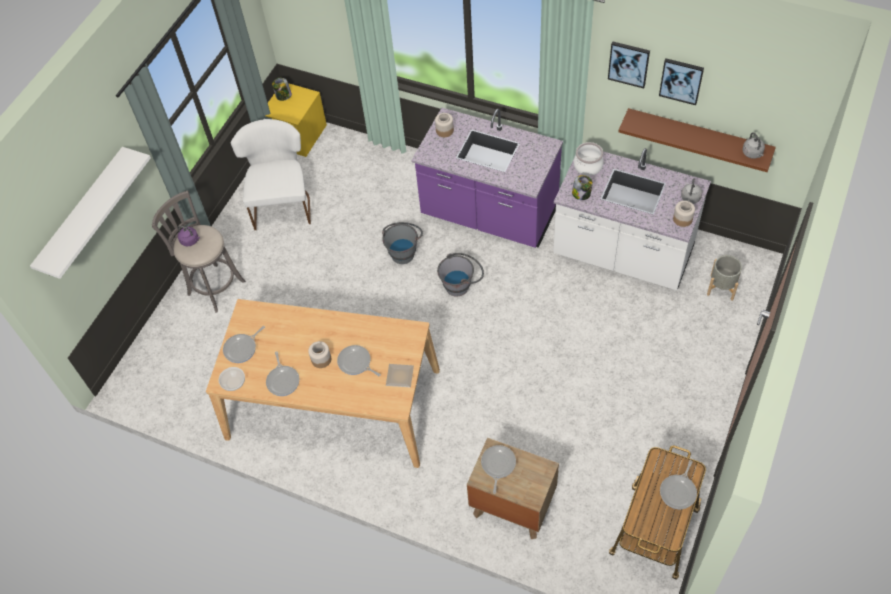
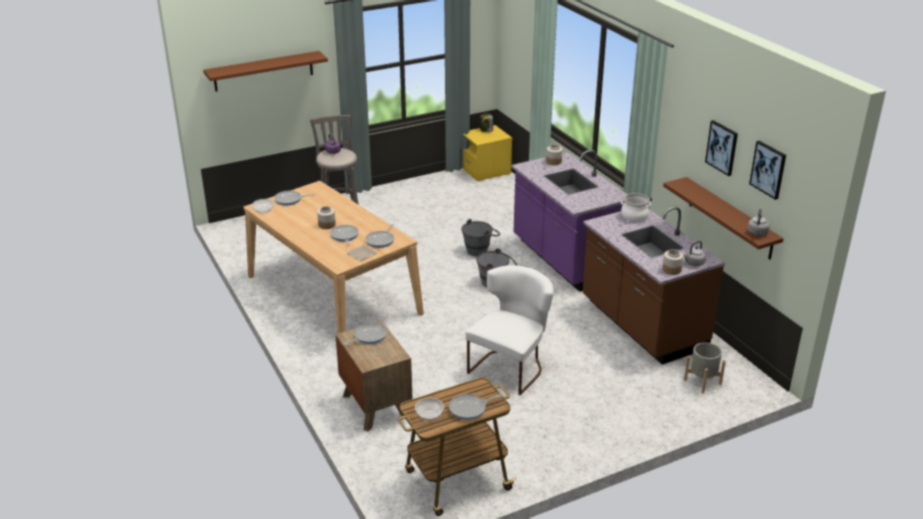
camera: 35 degrees right, 25 degrees down
(83, 213) = (263, 71): white shelf -> brown shelf
(282, 203) = (432, 195): white chair -> white chair (511, 367)
(283, 380) = (291, 222): frying pan -> frying pan (381, 240)
(581, 194) = (609, 226): jar -> none
(623, 254) = (642, 325): white counter -> brown counter
(629, 63) = (690, 124): picture -> picture (768, 169)
(656, 522) = (429, 414): none -> bowl

